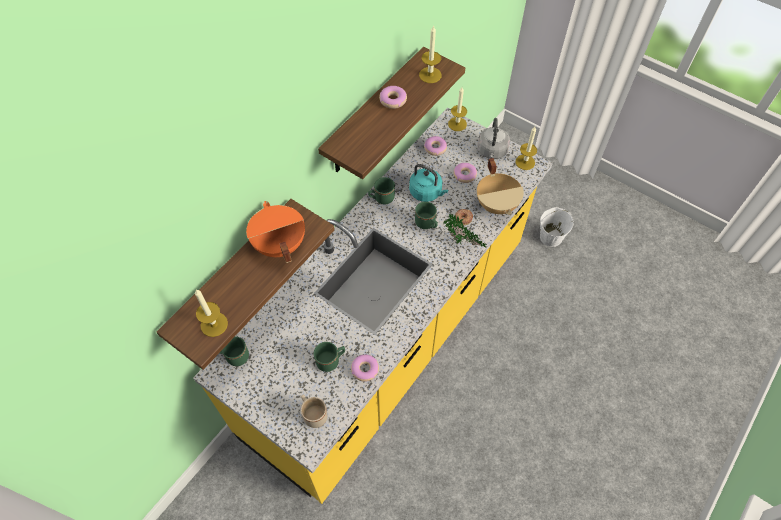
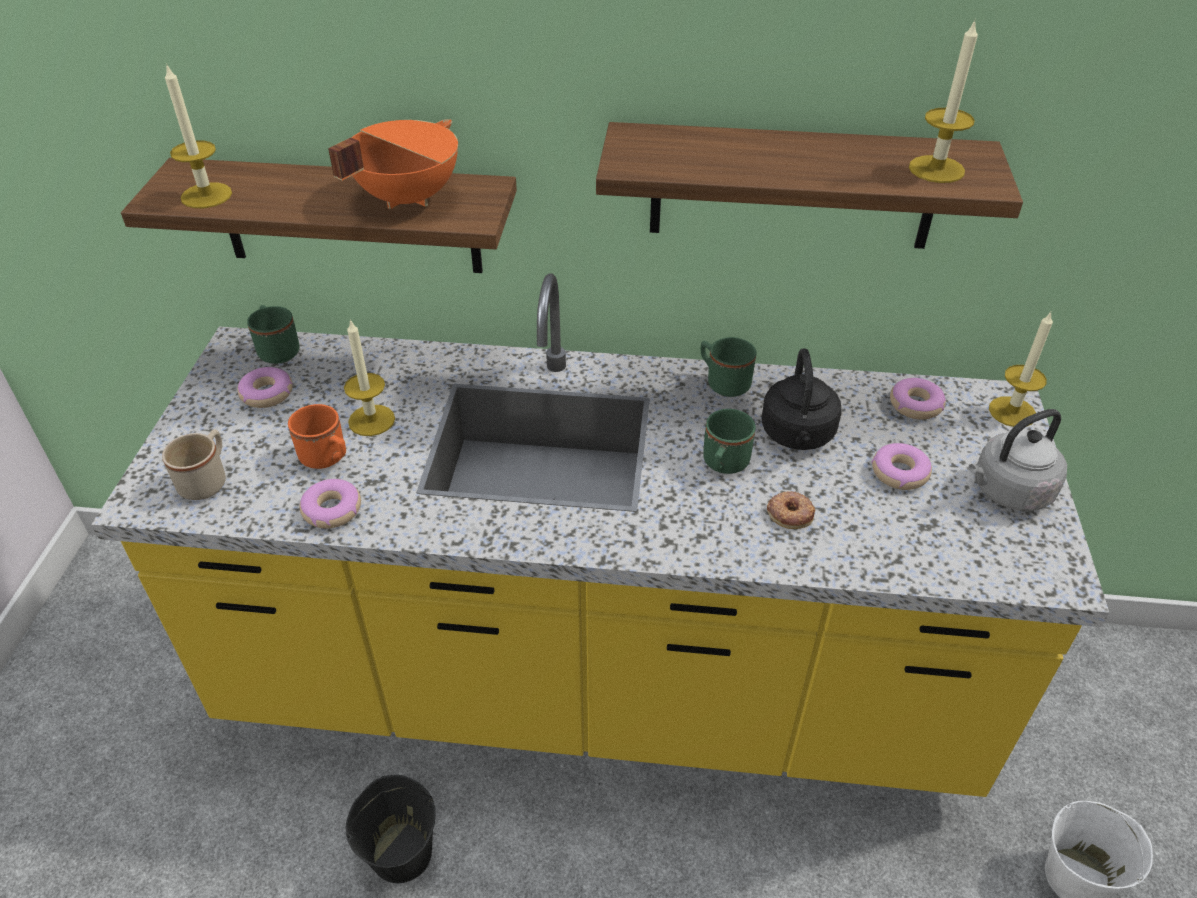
camera: 60 degrees right, 15 degrees down
(331, 360) = (327, 458): green mug -> orange mug
(393, 100) = (814, 152): donut -> donut (267, 394)
(423, 450) = (401, 852): none -> black bucket
(427, 192) = (797, 436): turquoise kettle -> black kettle
(462, 244) = (725, 538): potted plant -> none
(497, 204) = (880, 555): beige cooking pot -> none
(525, 162) = (1047, 559): candle -> candle (371, 420)

